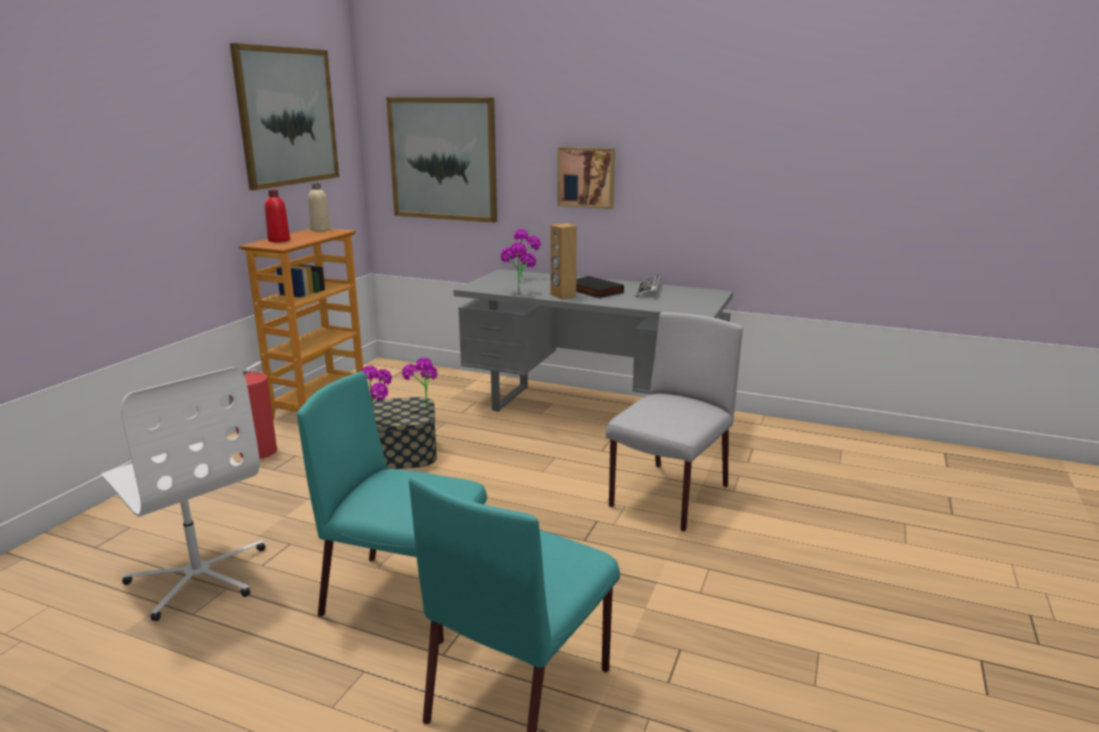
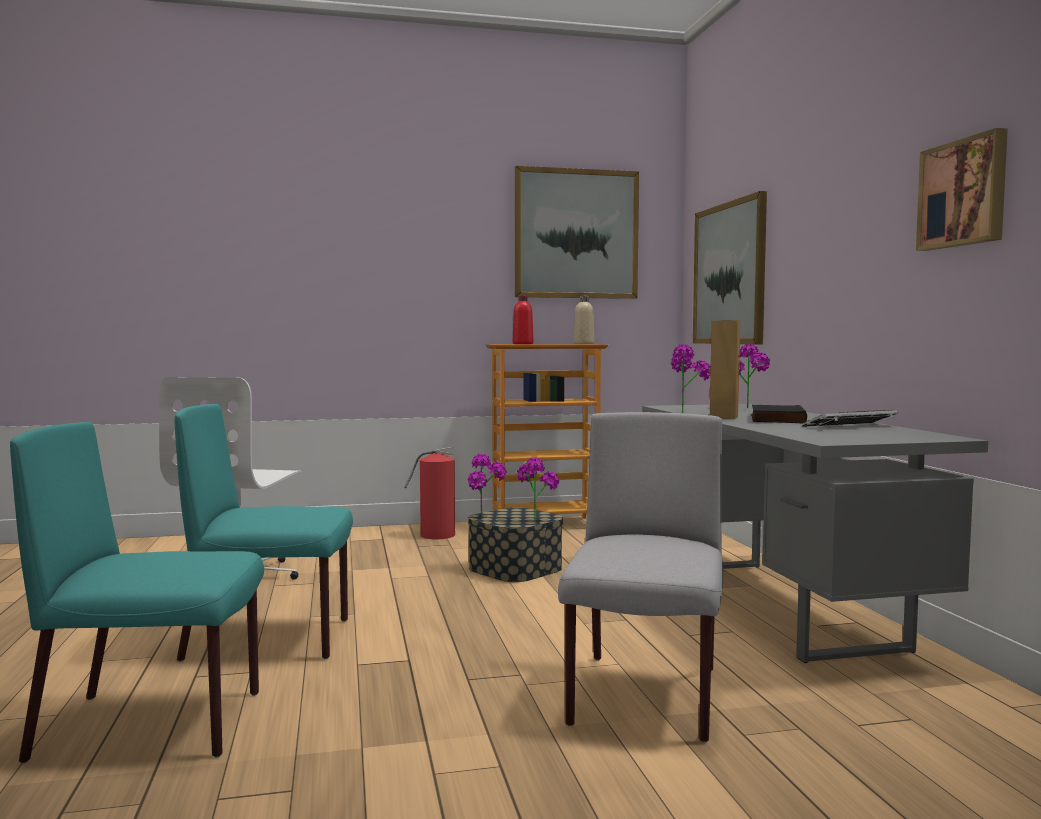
camera: 55 degrees right, 15 degrees down
(406, 598) = (271, 639): turquoise chair -> turquoise chair turned 75 degrees counterclockwise
(586, 177) = (836, 274): picture -> picture (964, 193)
(668, 497) = (644, 697): grey chair -> grey chair turned 75 degrees counterclockwise

